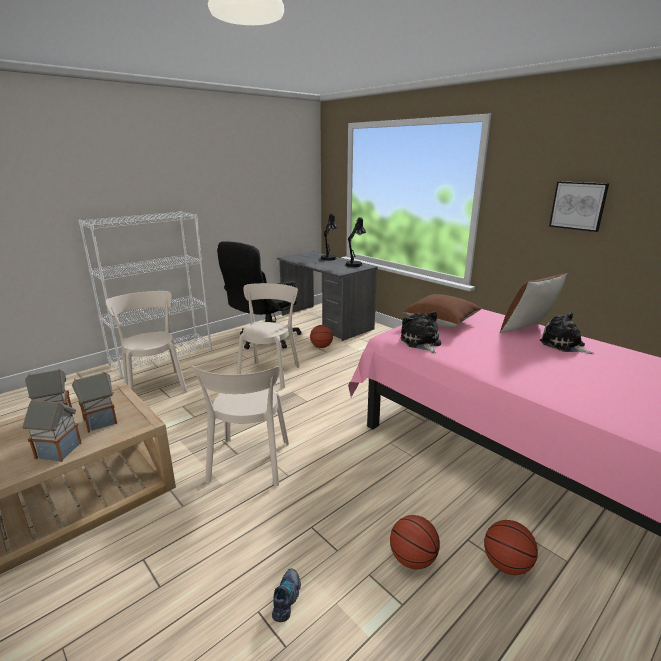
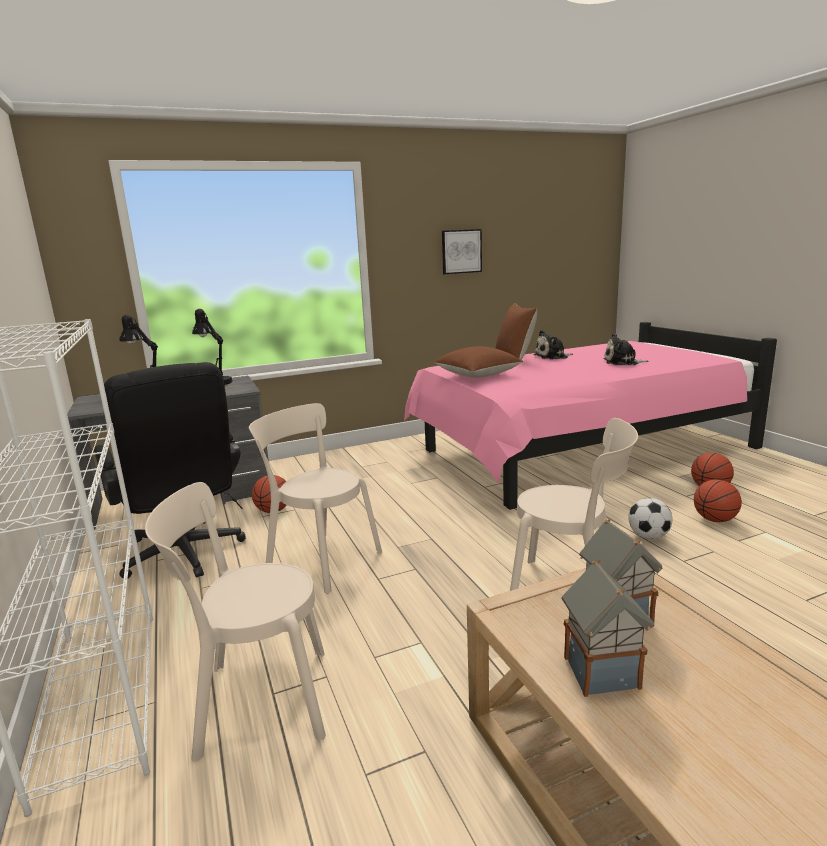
camera: 70 degrees left, 5 degrees down
(60, 450) = (720, 647): toy house -> none
(287, 598) = (783, 583): shoe -> none
(351, 505) = (648, 536): none -> football
(421, 342) = (527, 385): plush toy -> plush toy (622, 362)

